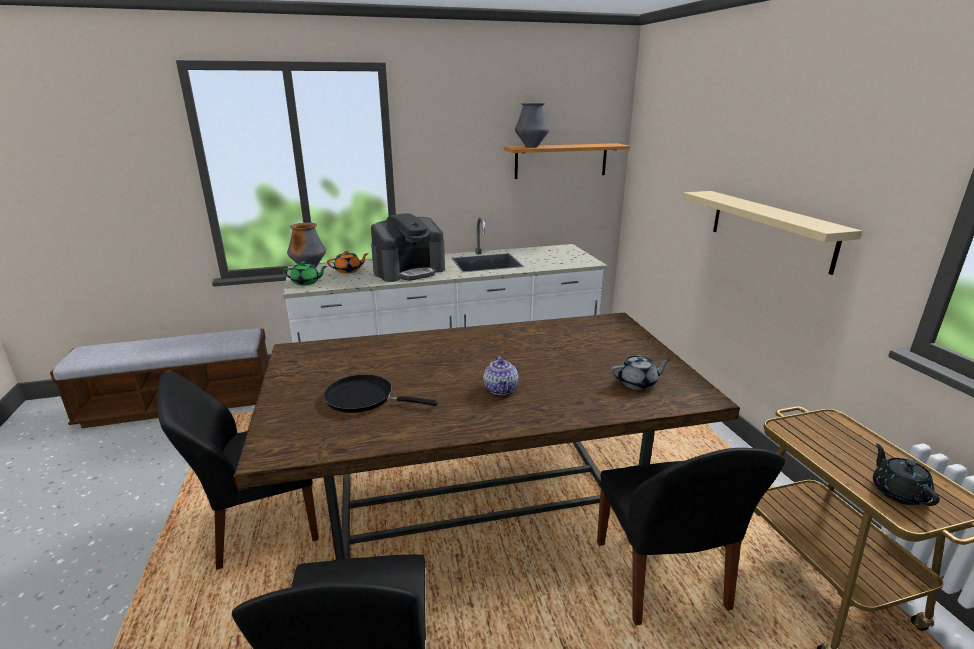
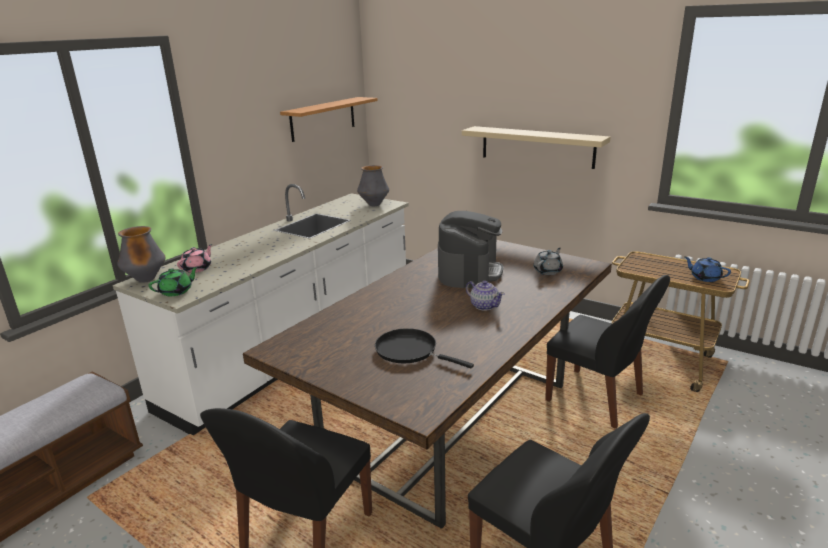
camera: 40 degrees left, 0 degrees up
(349, 271) = (197, 268): orange teapot -> pink teapot
(364, 398) = (410, 351): black frying pan -> black frying pan turned 60 degrees clockwise
(409, 271) = (260, 251): coffee machine -> coffee machine (469, 272)
(531, 147) = (307, 109): vase -> vase (374, 205)
(898, 492) = (704, 278): black teapot -> blue teapot

